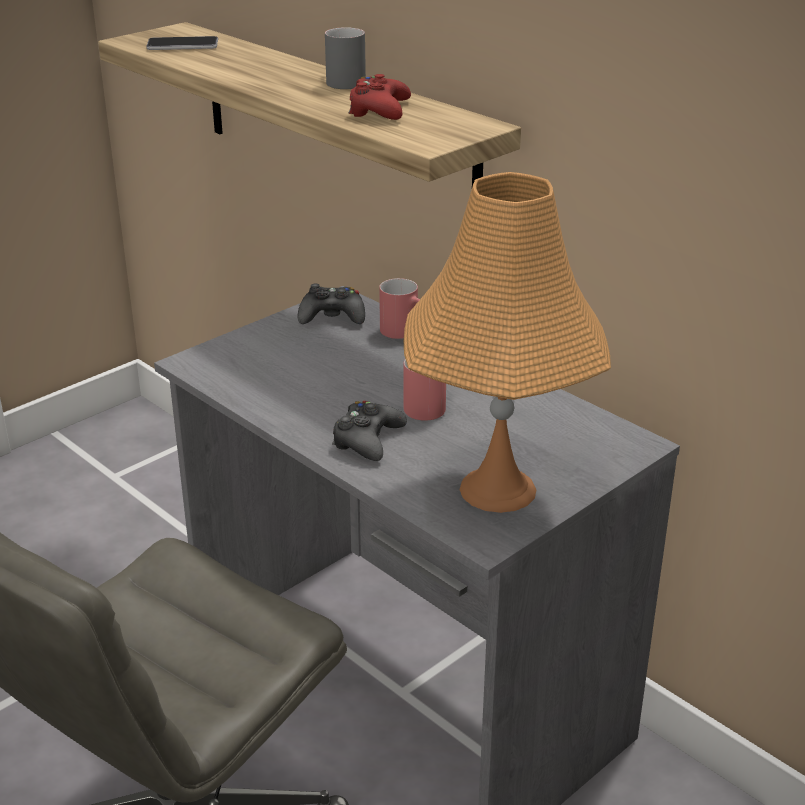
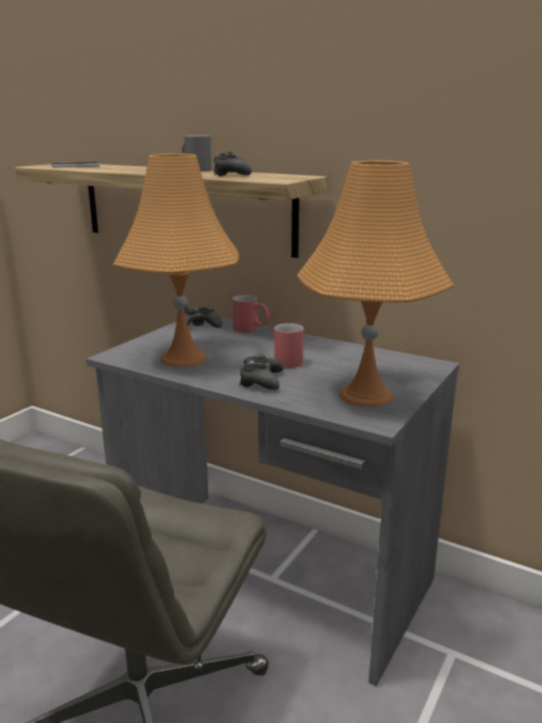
camera: 15 degrees left, 10 degrees down
(283, 380) = (183, 358): none -> orange table lamp
(379, 110) = (231, 175): red game controller -> black game controller

